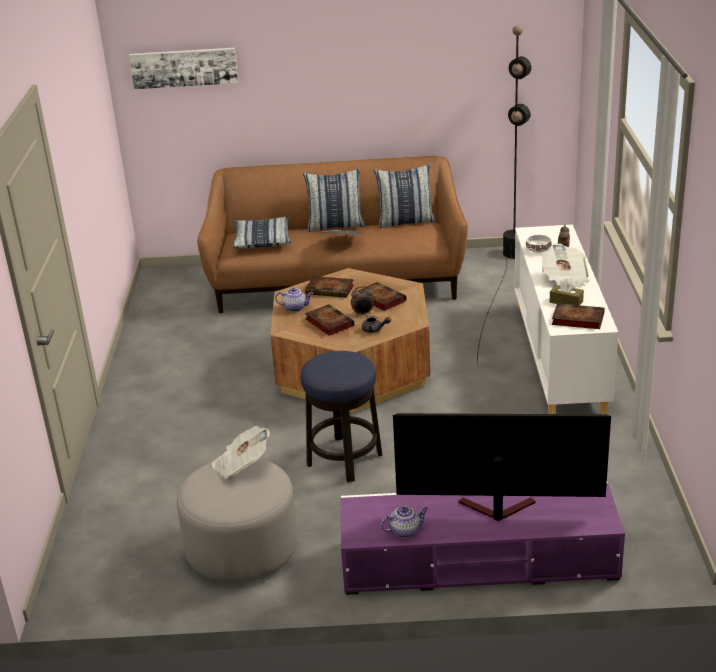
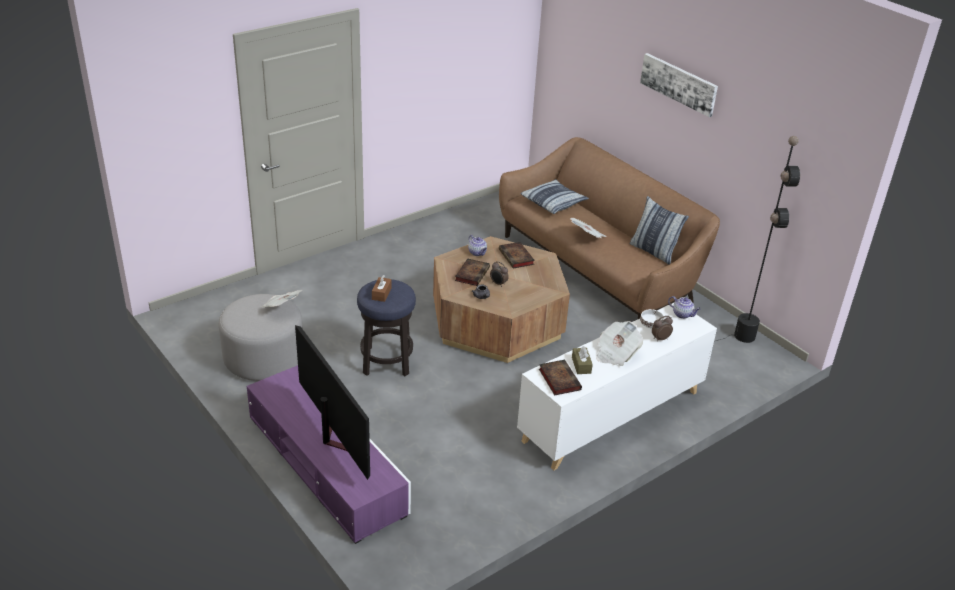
camera: 50 degrees right, 5 degrees up
(184, 67) = (580, 48): picture -> picture (679, 84)
(335, 225) = (610, 224): pillow -> none
(337, 369) = (381, 293): none -> brown tissue box
(380, 299) = (526, 283): book -> none
(405, 530) = (283, 405): teapot -> teapot (682, 314)

